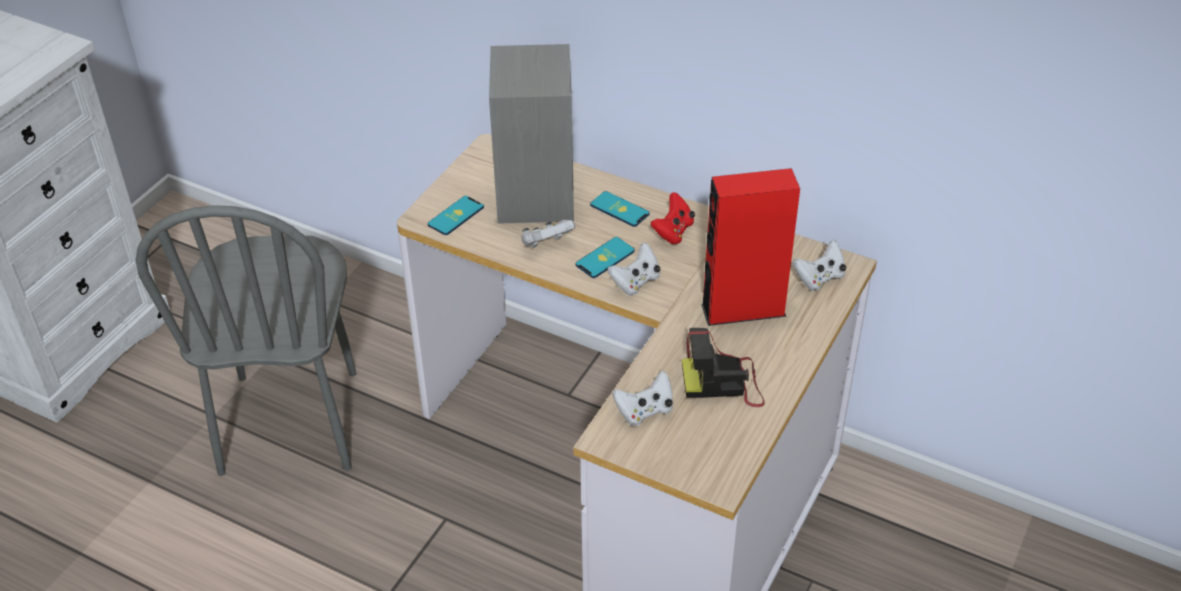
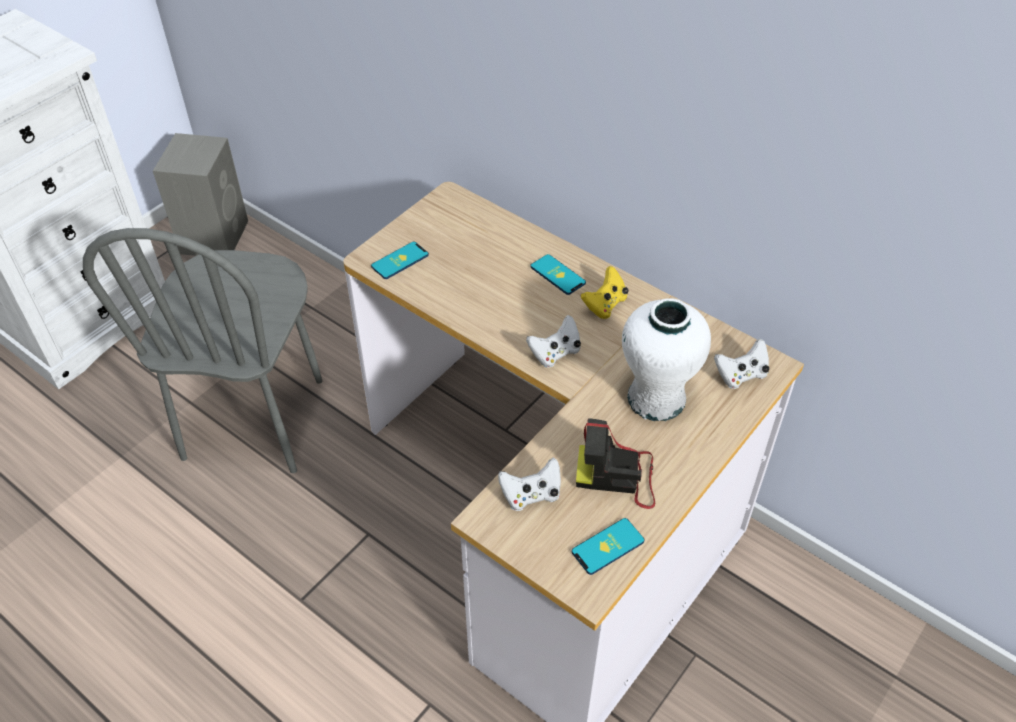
camera: 10 degrees right, 5 degrees up
(535, 193) = (481, 247): grey speaker -> grey speaker (215, 236)
(546, 244) = (478, 301): white game controller -> none
(605, 258) = (531, 323): phone -> phone (608, 546)
(673, 231) = (605, 305): red game controller -> yellow game controller
(743, 310) = (655, 398): red speaker -> white vase

